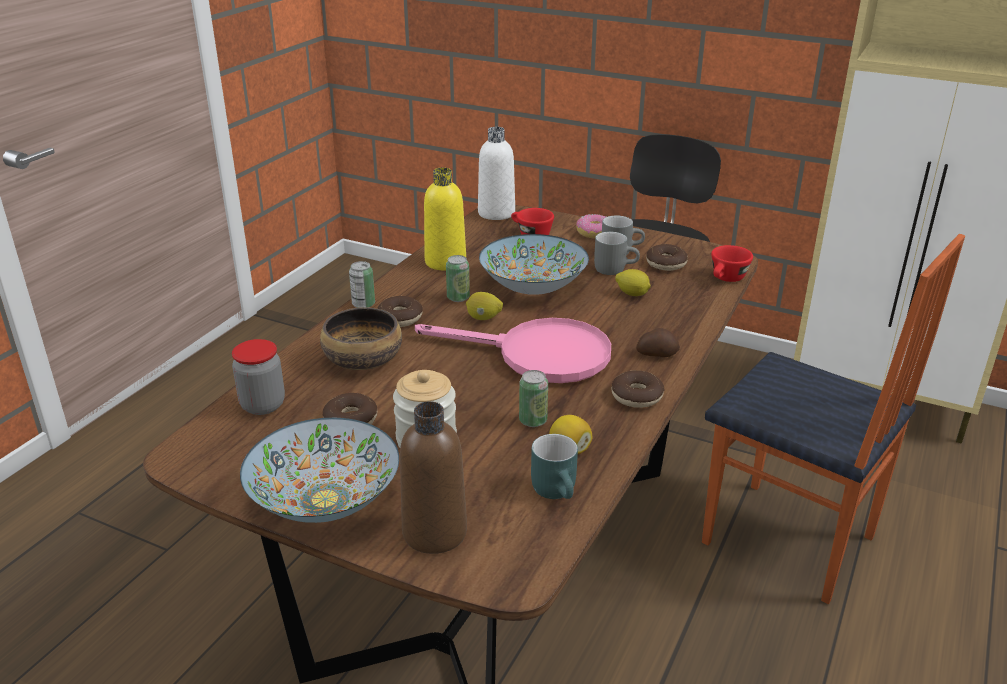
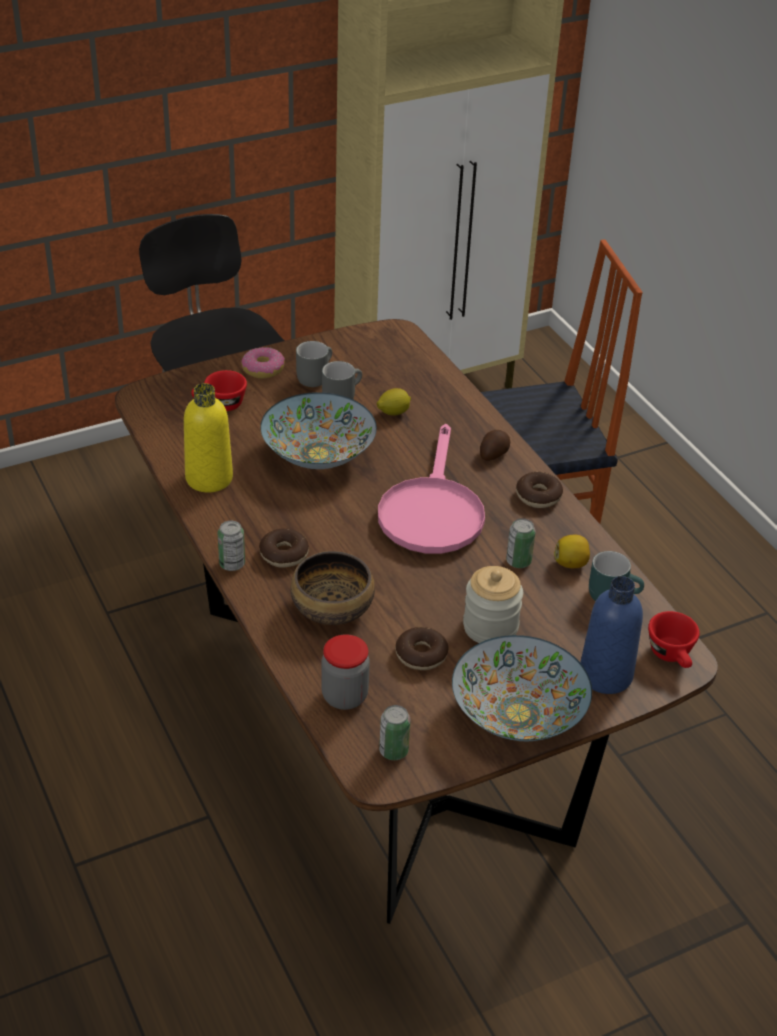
camera: 55 degrees left, 10 degrees up
(434, 532) = (605, 675): brown bottle -> blue bottle
(458, 298) = (287, 504): can -> can (393, 751)
(483, 318) = (340, 508): lemon -> none
(496, 213) = (146, 399): white bottle -> none
(538, 355) = (431, 511): pink frying pan -> pink frying pan turned 135 degrees clockwise
(666, 264) = (365, 367): donut -> none
(726, 279) = (426, 356): red cup -> red cup (672, 656)

